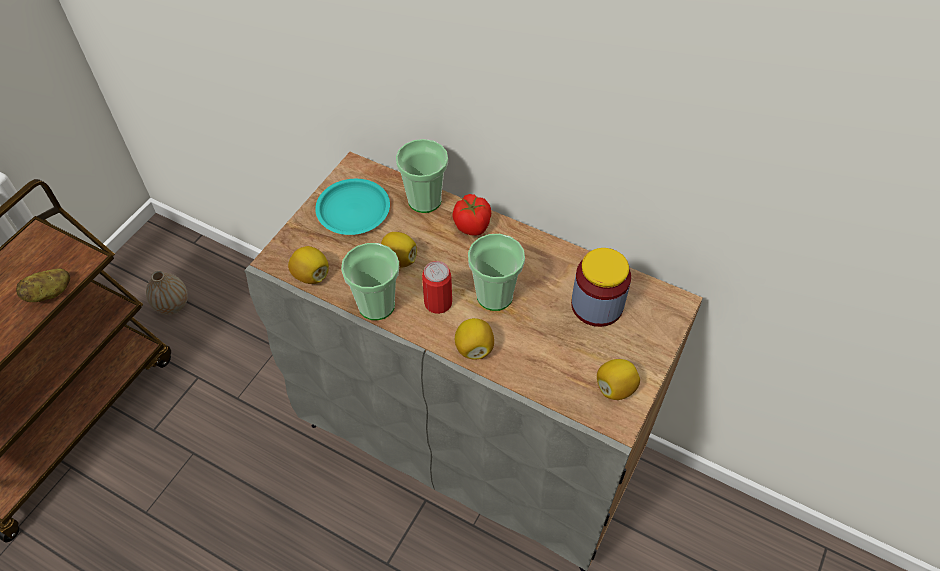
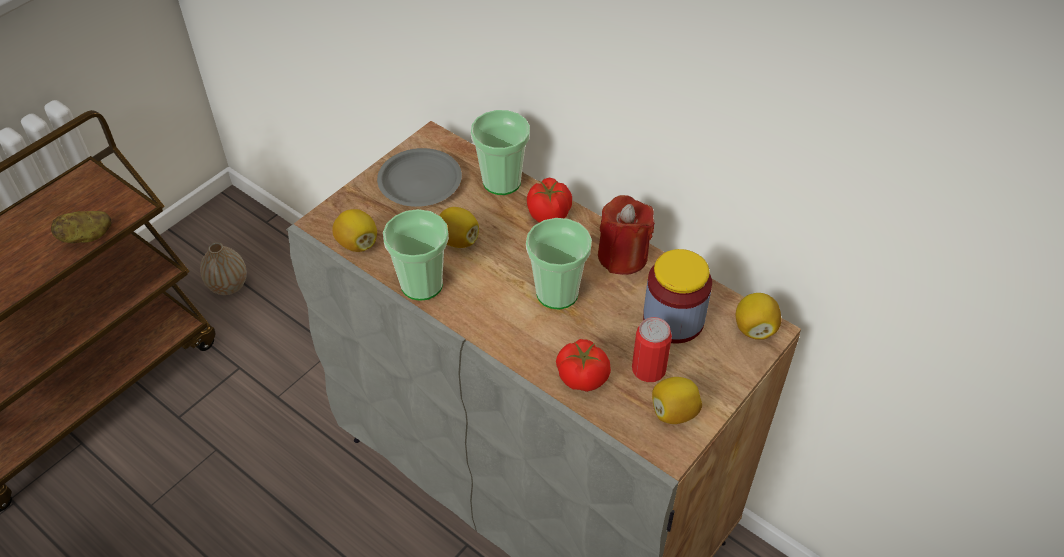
camera: 10 degrees right, 5 degrees down
(354, 211) = (420, 183): turquoise plate -> grey plate
(438, 303) = (491, 291): can -> can (648, 369)
(474, 348) = (520, 345): lemon -> lemon (754, 328)
(532, 369) = (582, 378): none -> tomato
(542, 254) = (622, 256): none -> red candle

